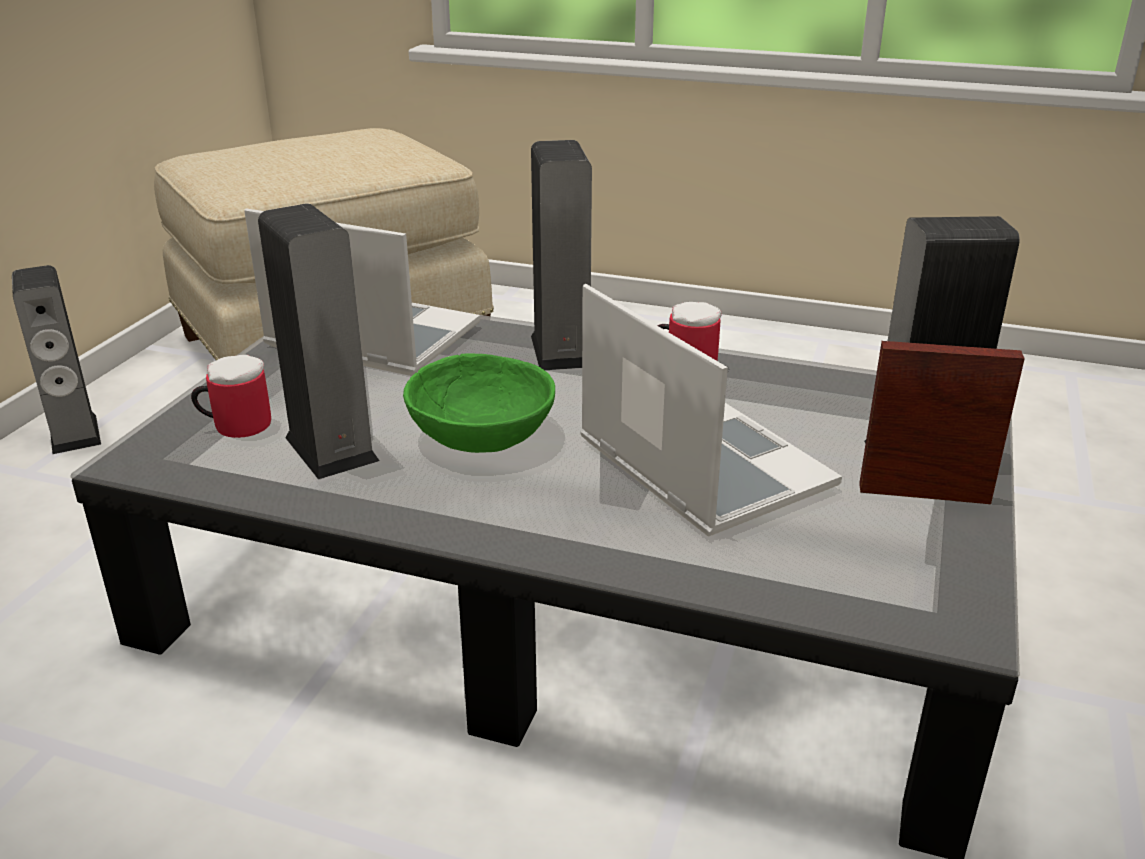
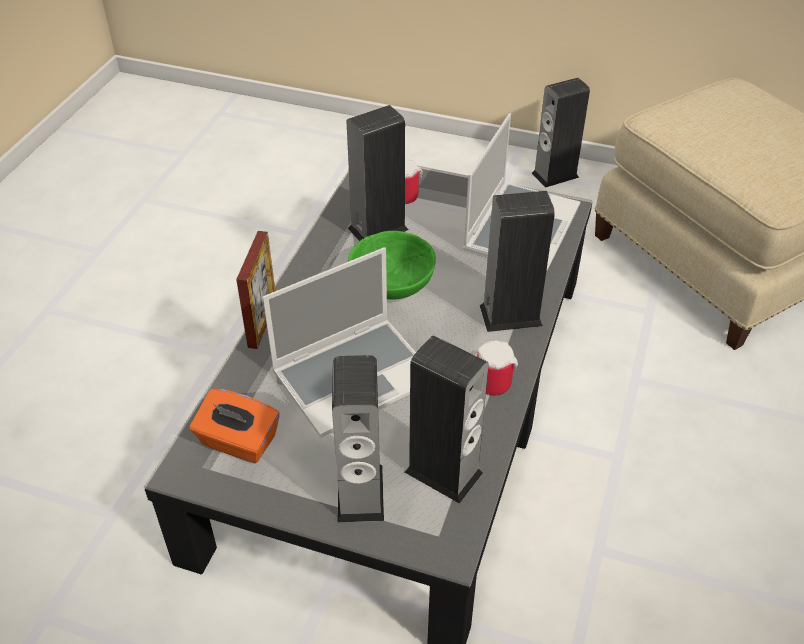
camera: 90 degrees right, 15 degrees up
(857, 400) = (443, 472): none -> speaker
(874, 568) = (238, 442): none -> orange tissue box
(924, 493) = (313, 484): picture frame -> picture frame (262, 323)

